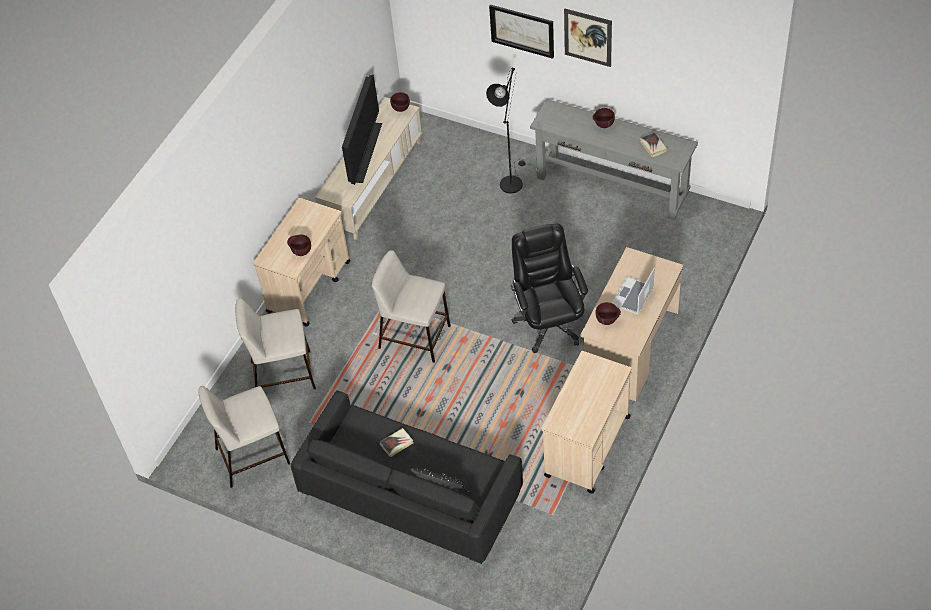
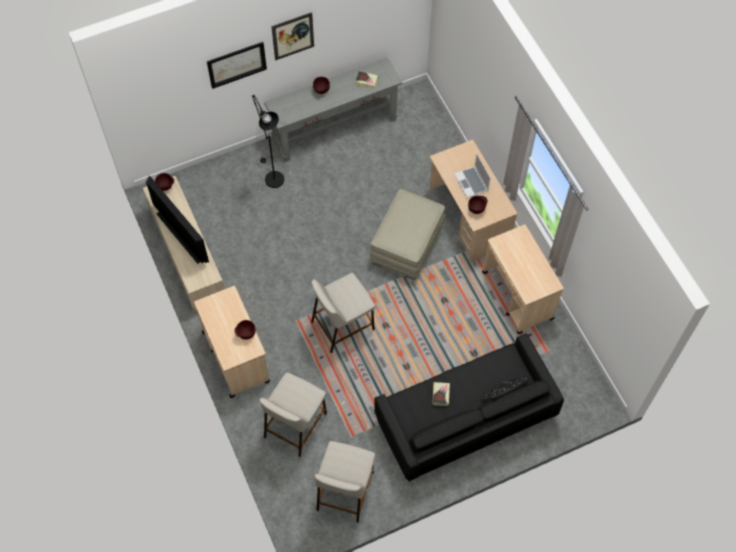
camera: 55 degrees left, 10 degrees up
(549, 323) = (407, 244): black office chair -> beige ottoman

